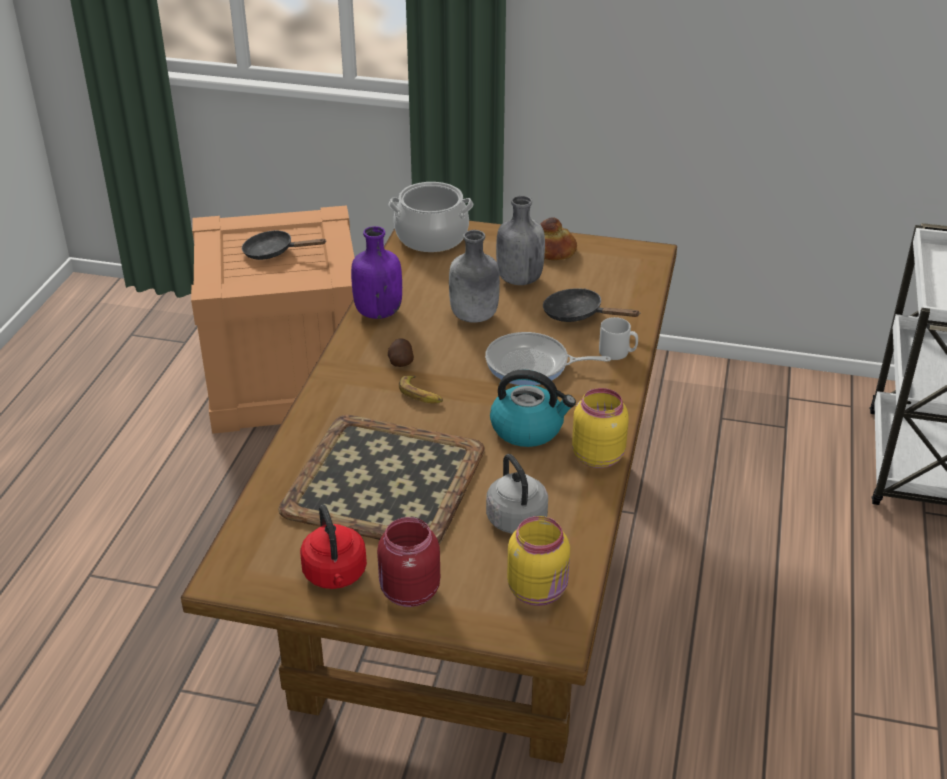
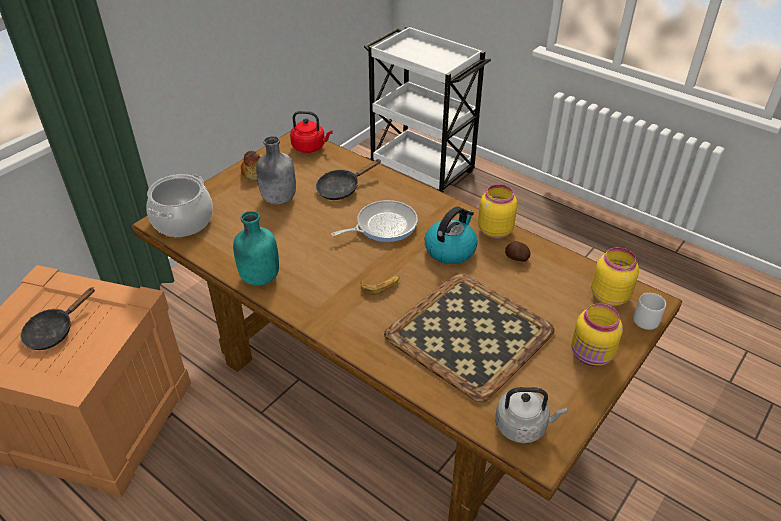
camera: 65 degrees left, 5 degrees up
(335, 575) = (561, 389): red kettle -> red kettle (310, 147)
(377, 312) = (259, 278): purple bottle -> turquoise bottle
(401, 362) = (334, 285): potato -> potato (516, 258)
(408, 592) = (591, 356): red jar -> yellow jar
(474, 317) = (306, 233): grey bottle -> none
(518, 522) = (542, 284): grey kettle -> grey kettle (523, 426)
(532, 365) = (383, 226): frying pan -> frying pan turned 150 degrees counterclockwise
(617, 353) = (395, 187): grey mug -> grey mug (647, 319)

